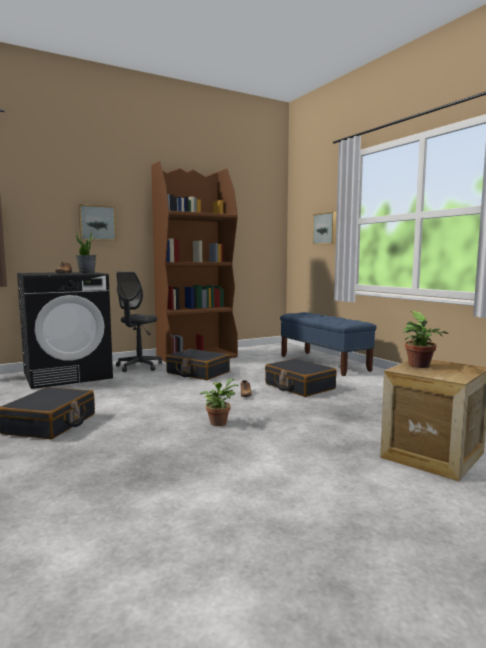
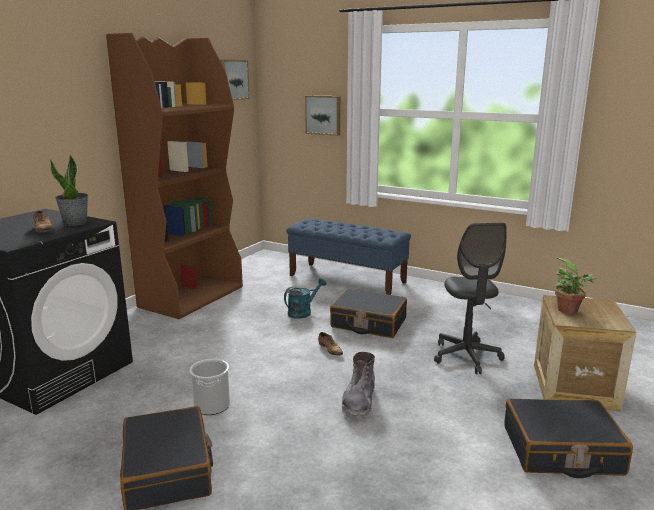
camera: 30 degrees left, 10 degrees up
(97, 223) = (41, 131): picture -> picture (233, 80)
(122, 404) = (212, 405): none -> bucket
(139, 367) = (139, 332): grey office chair -> grey office chair (466, 356)
(197, 373) = (231, 326): black suitcase -> black suitcase (561, 450)
(219, 422) = (359, 402): potted plant -> grey boot
(258, 374) = (303, 312): none -> turquoise watering can

